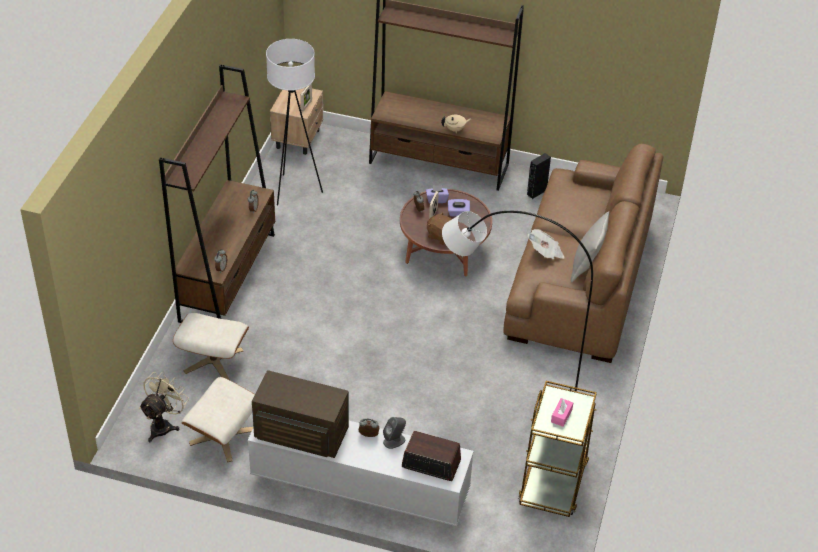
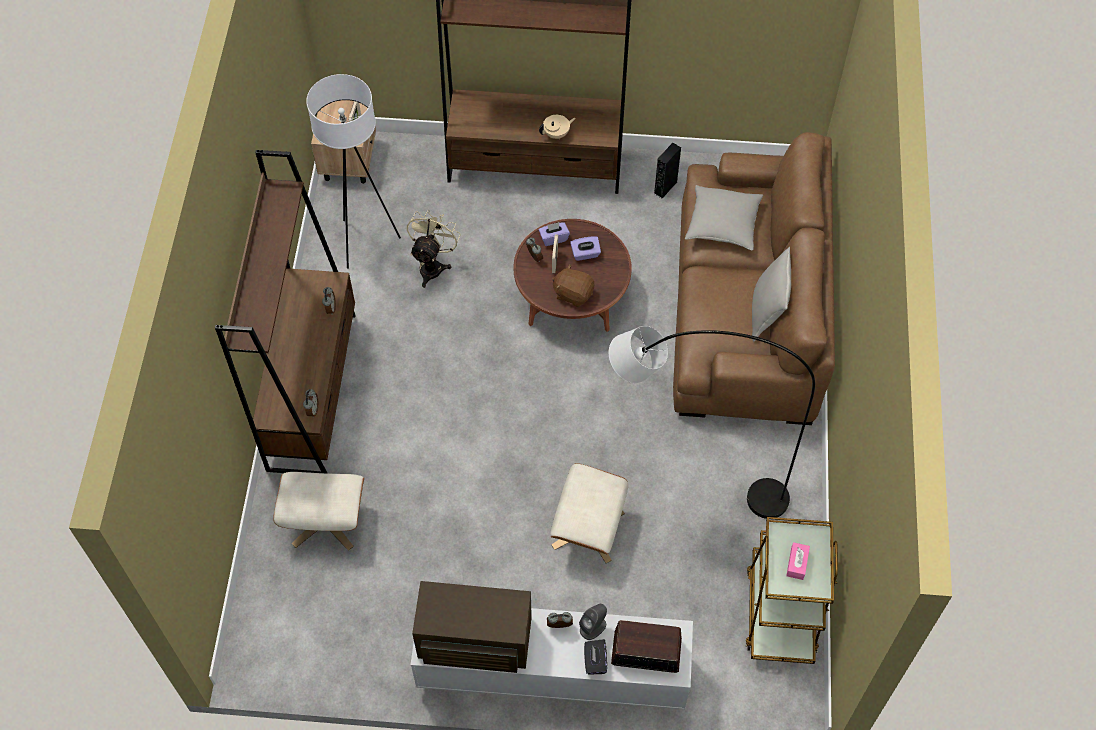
camera: 10 degrees left, 15 degrees up
(164, 425) = (287, 630): beige fan -> beige fan (433, 265)
(222, 436) = (364, 631): beige ottoman -> beige ottoman (587, 529)
(389, 463) = (595, 661): none -> black tissue box
(545, 252) = (711, 302): newspaper -> none
(568, 206) = (722, 224): none -> grey pillow

